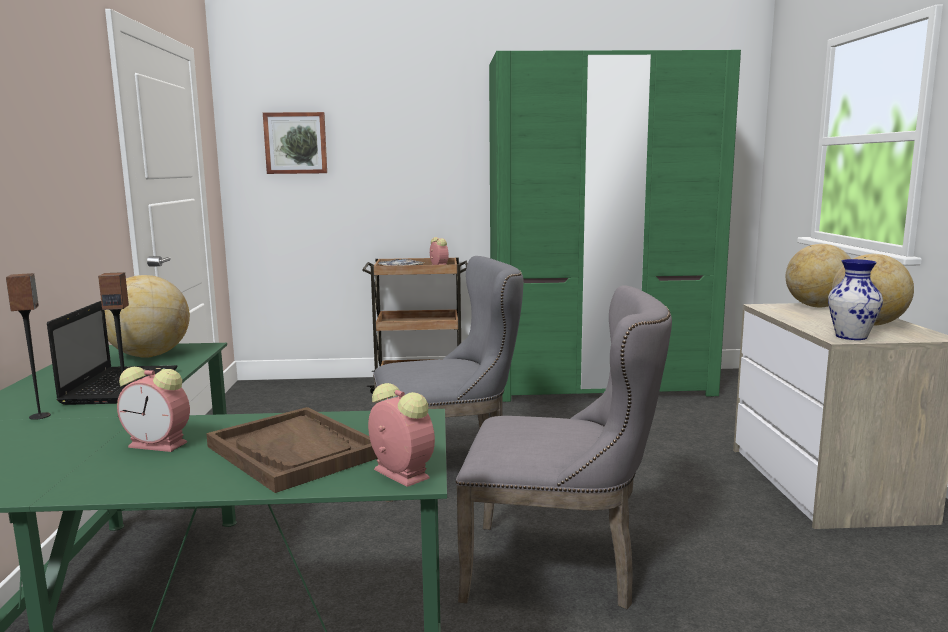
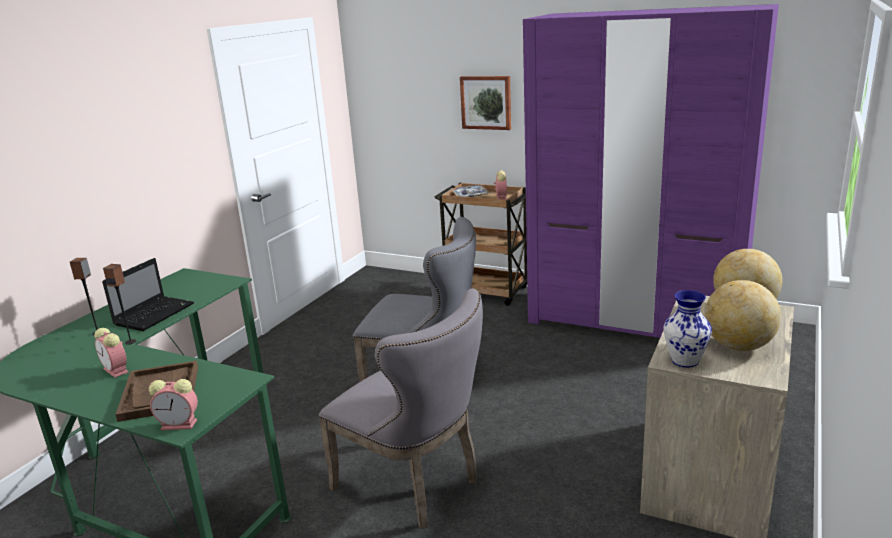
camera: 30 degrees right, 10 degrees up
(149, 355) = (198, 285): globe -> none
(296, 143) = (399, 83): picture -> picture (486, 102)
(399, 473) = (180, 424): alarm clock -> alarm clock turned 105 degrees clockwise
(599, 386) = (634, 320): green wardrobe -> purple wardrobe

